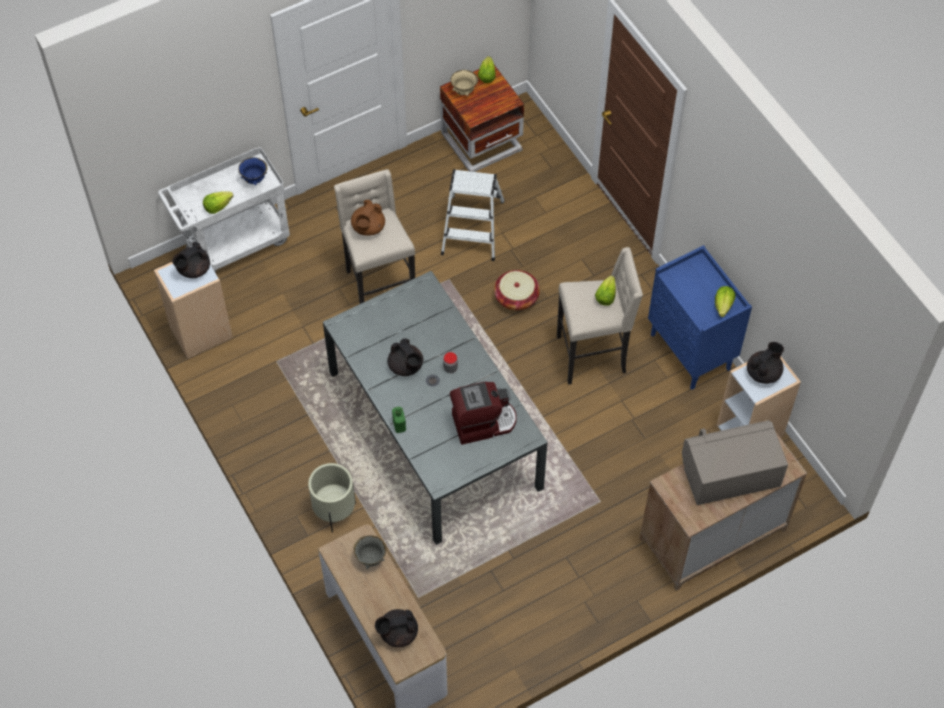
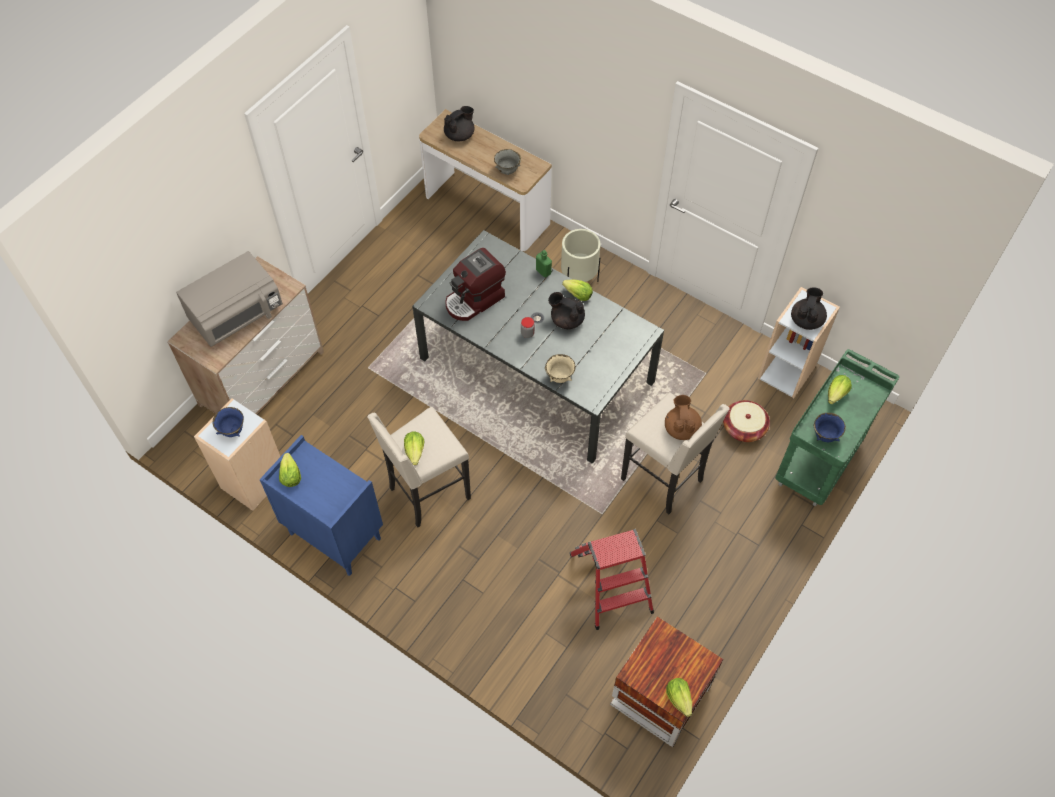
camera: 155 degrees right, 0 degrees up
(233, 249) = (820, 459): white cart -> green cart
(380, 387) = (578, 295): none -> lettuce
(464, 91) = (692, 663): beige bowl -> beige bowl (559, 377)
(473, 227) = (611, 582): white step ladder -> red step ladder
(516, 297) = (527, 522): basket -> basket (743, 428)
(763, 372) = (232, 431): black teapot -> blue bowl

